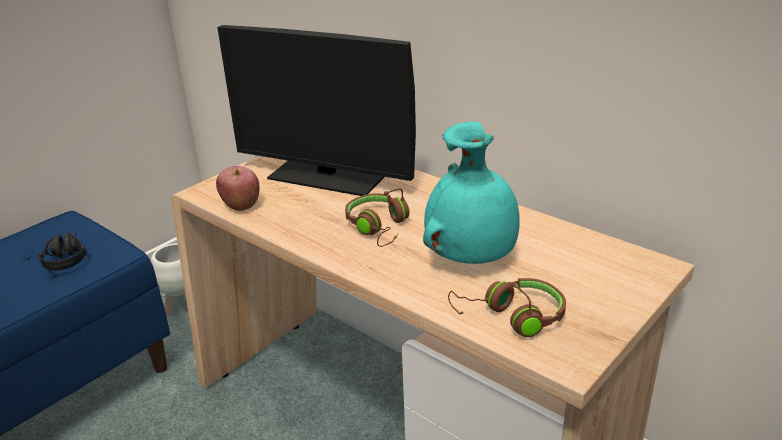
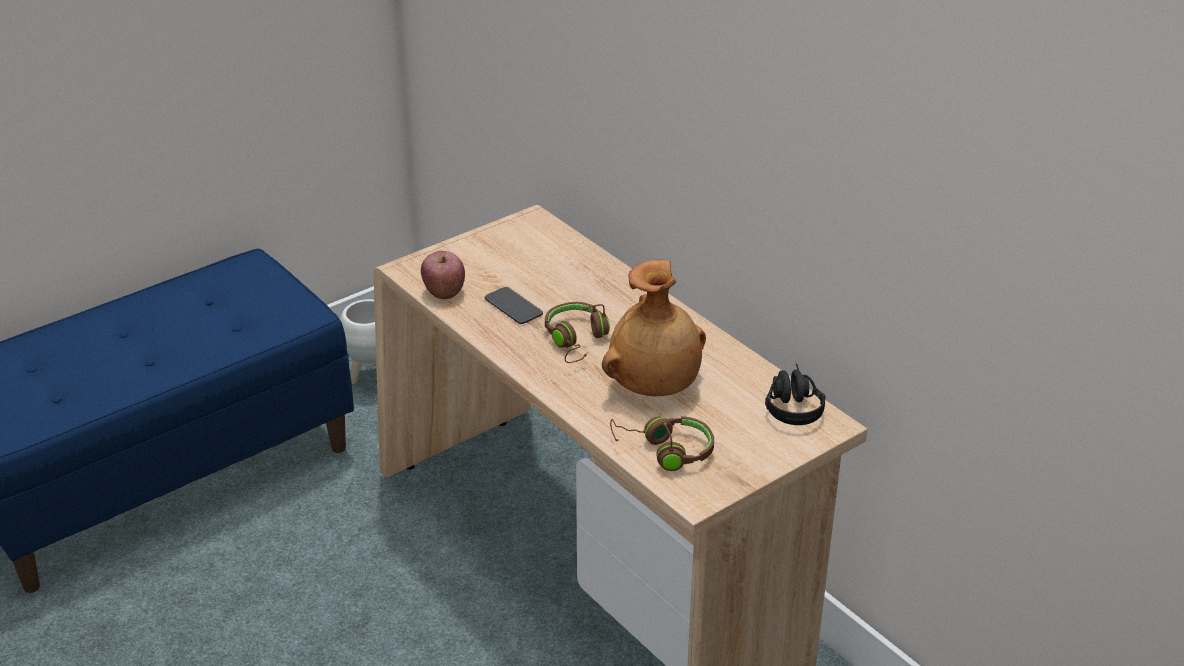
camera: 10 degrees right, 5 degrees up
(66, 257) = (253, 310): black headphones -> black headphones (791, 403)
(310, 208) = (513, 307): none -> phone
(327, 176) = (541, 269): monitor -> none
(472, 257) = (655, 387): turquoise vase -> brown vase

